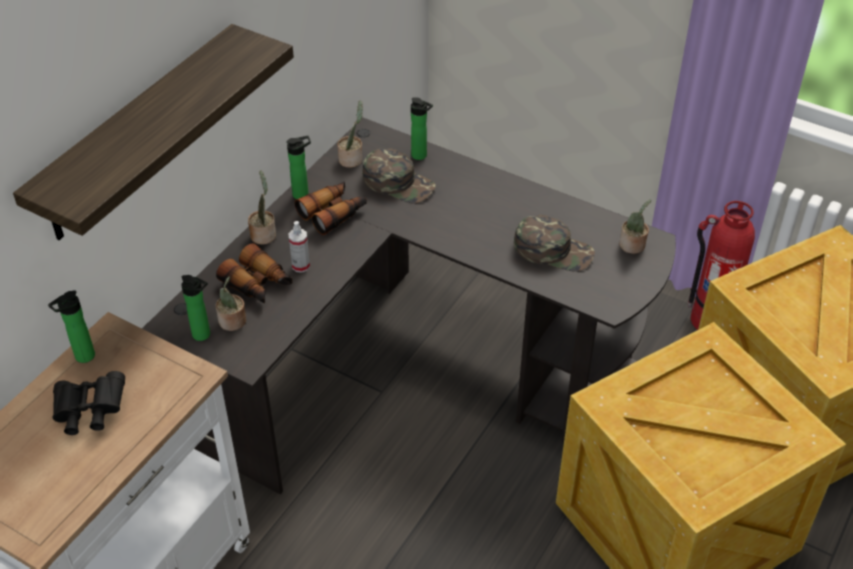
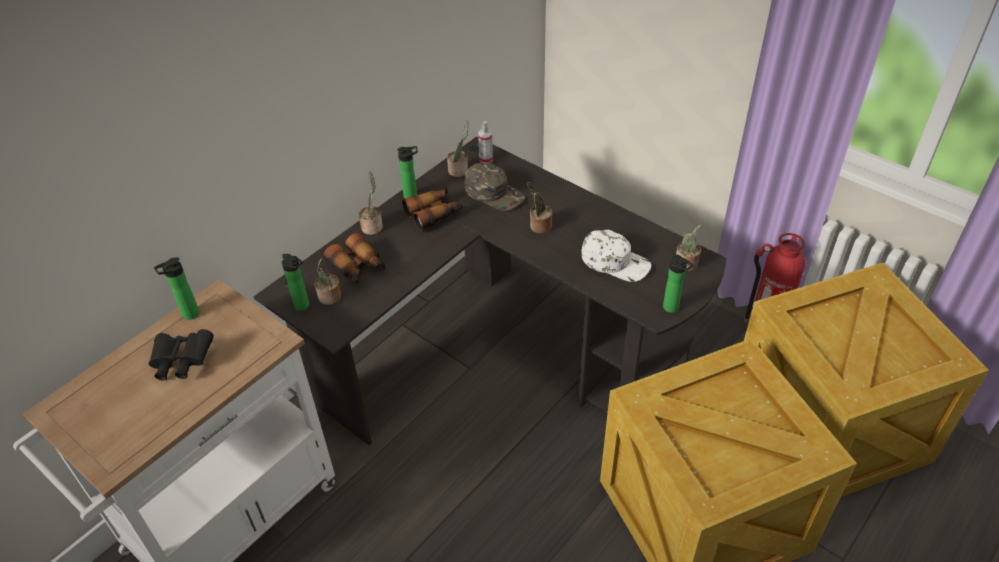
camera: 10 degrees right, 0 degrees up
(138, 134) = (251, 129): shelf -> none
(301, 266) = (397, 255): spray bottle -> spray bottle (486, 159)
(421, 156) = (518, 172): bottle -> bottle (672, 308)
(459, 218) = (539, 226): none -> potted plant
(553, 250) = (615, 261): green cap -> white cap

